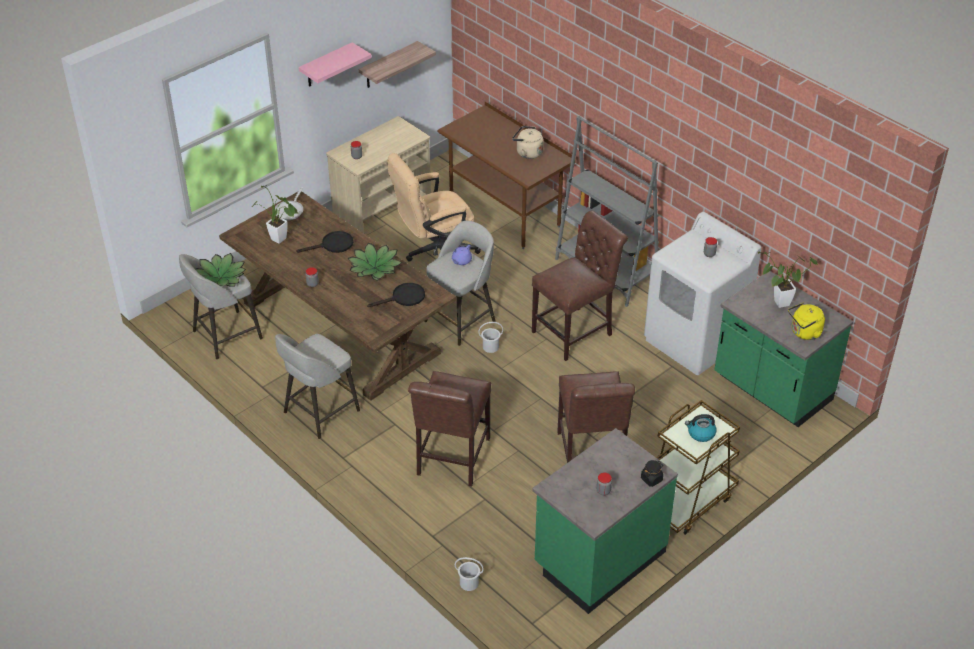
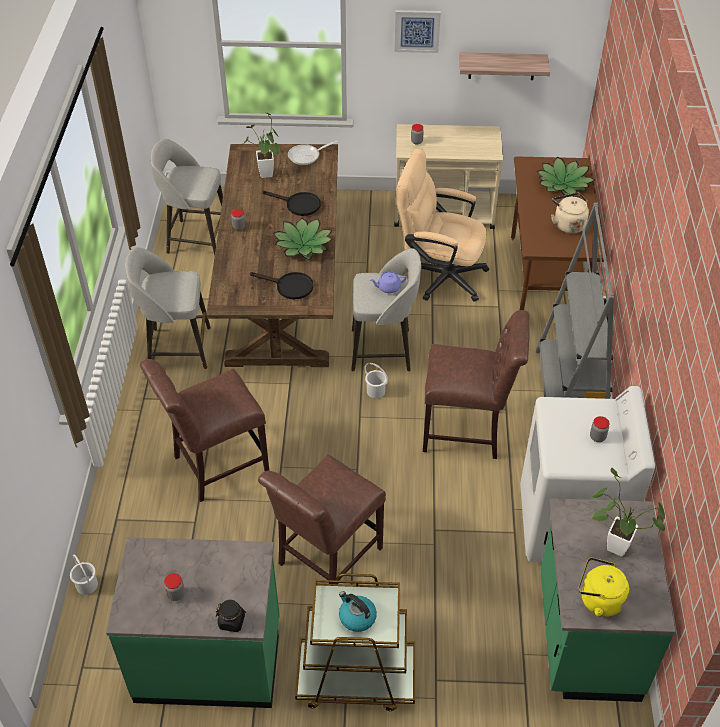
camera: 45 degrees right, 5 degrees up
(220, 278) = (191, 179): potted plant -> potted plant (563, 183)
(326, 65) = (417, 30): pink shelf -> picture

